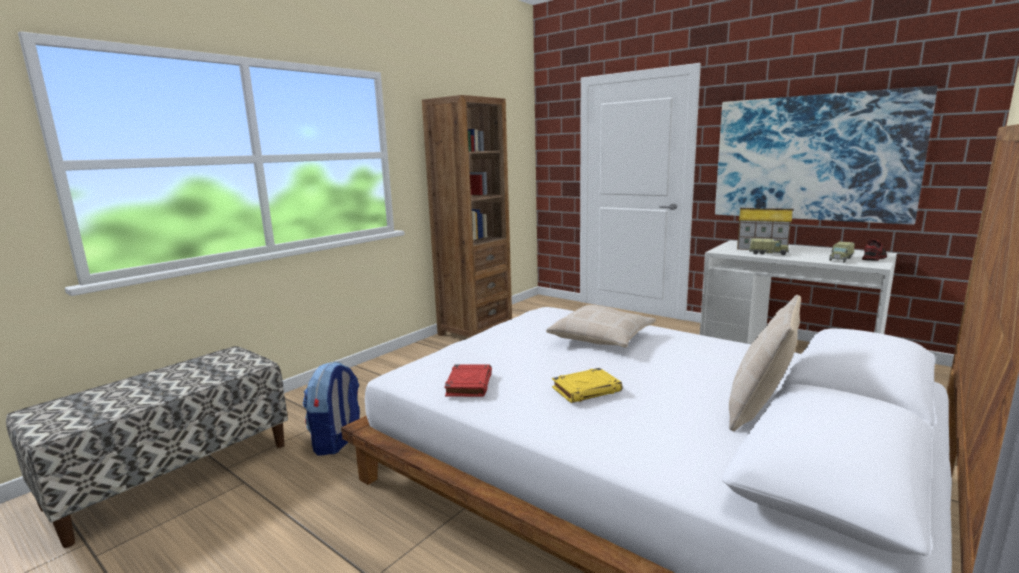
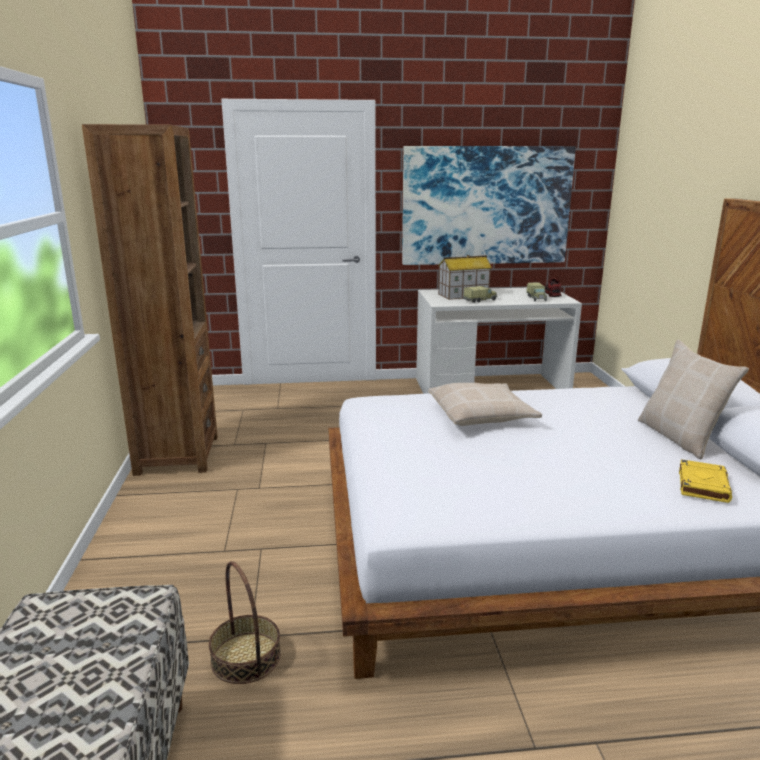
camera: 45 degrees left, 5 degrees up
(337, 441) = (246, 657): backpack -> basket
(469, 384) = (484, 502): red book -> none
(586, 389) = (574, 466): yellow book -> yellow book (702, 485)

